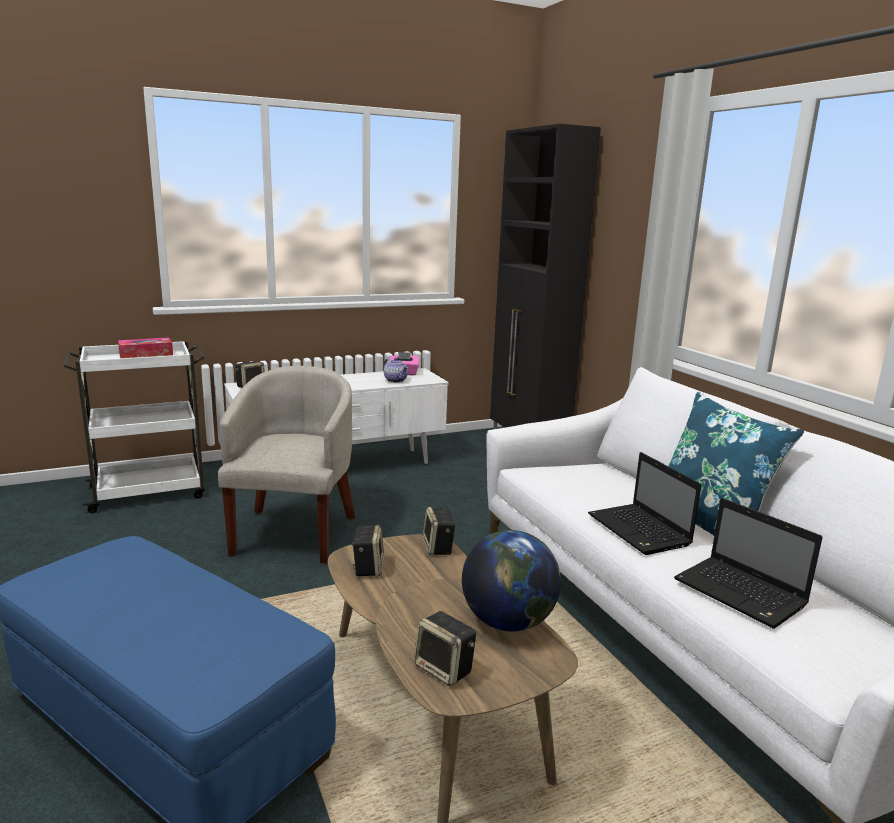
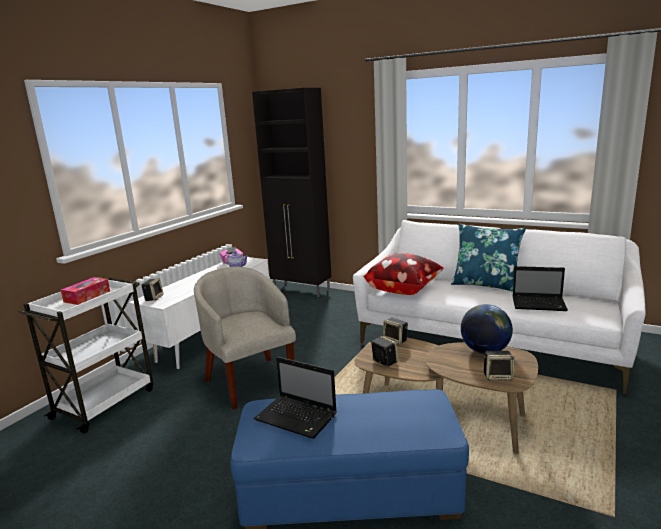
camera: 35 degrees left, 0 degrees up
(557, 481) = (403, 290): none -> pillow
(640, 531) = (472, 297): laptop -> laptop (297, 417)

